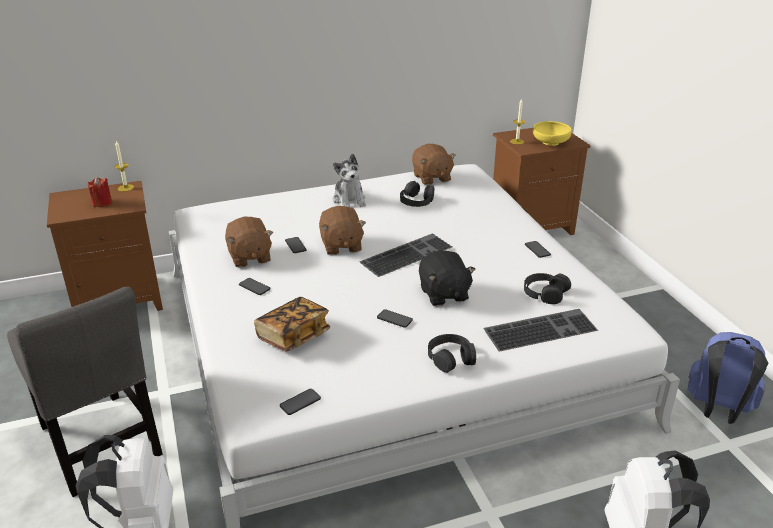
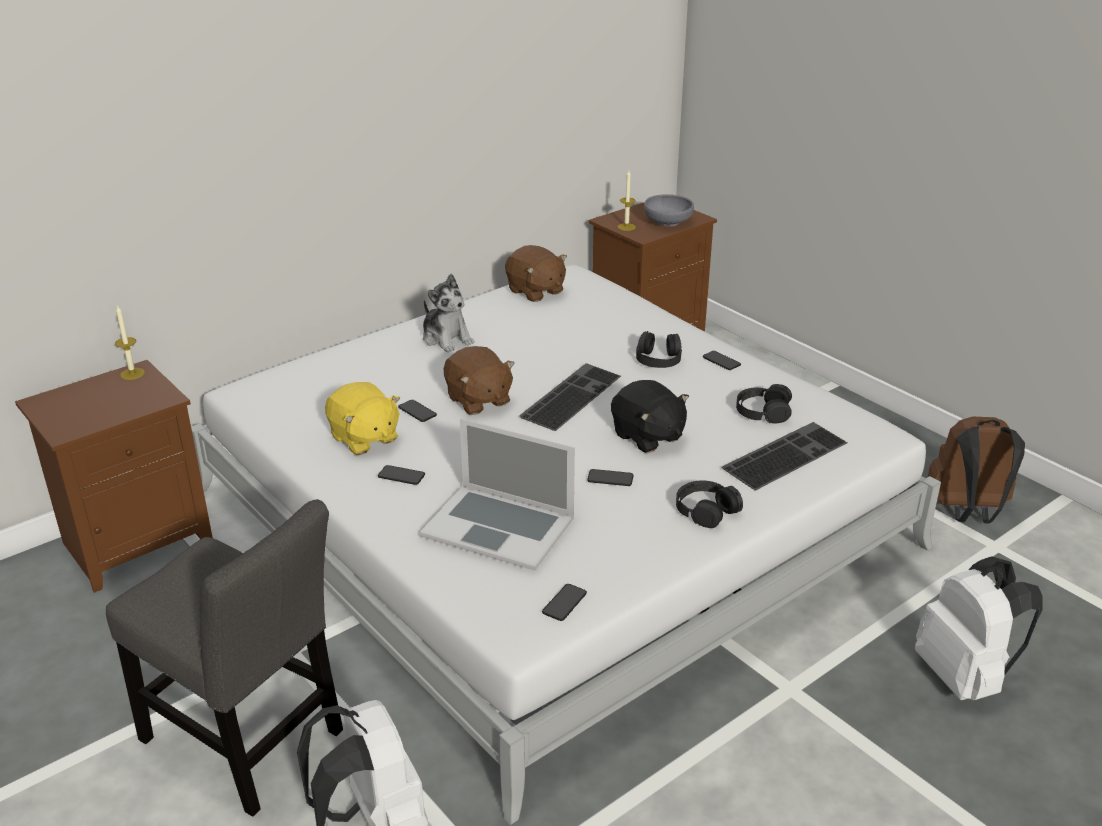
camera: 20 degrees left, 0 degrees up
(102, 203) = (114, 401): red candle -> none
(249, 257) = (364, 438): brown plush toy -> yellow plush toy
(293, 336) = (498, 526): book -> laptop
(416, 200) = (537, 324): black headphones -> black headphones (658, 358)
(550, 142) = (668, 222): yellow bowl -> grey bowl
(718, 410) = (967, 512): blue backpack -> brown backpack

